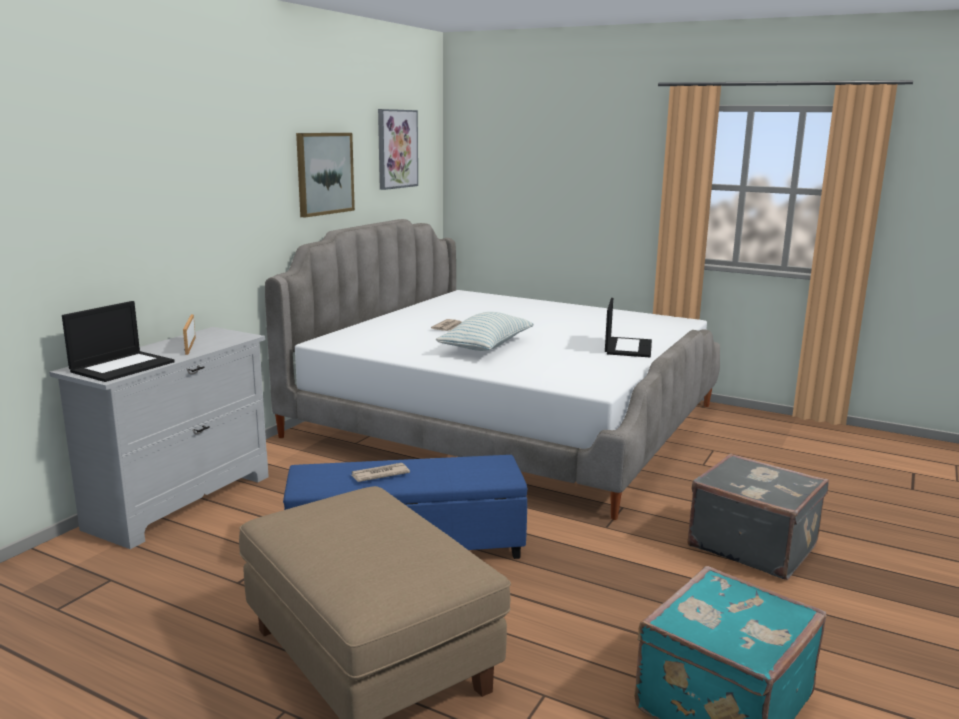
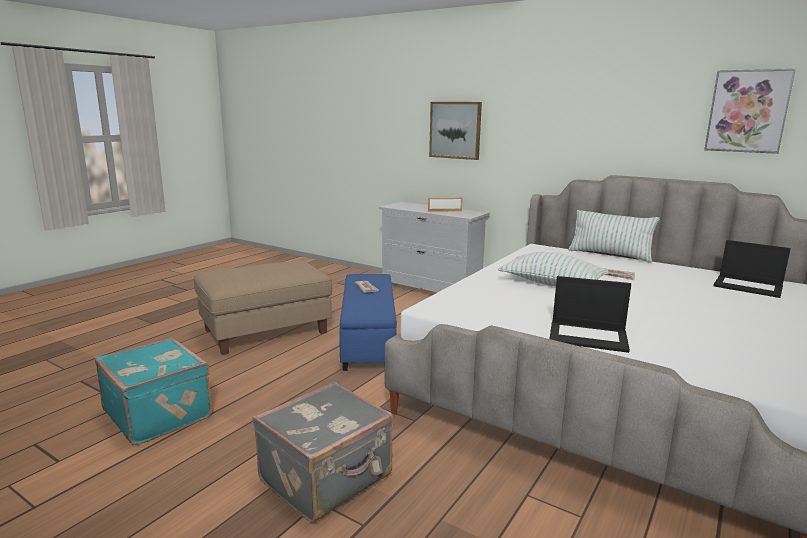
camera: 95 degrees right, 0 degrees up
(123, 366) = (406, 206): laptop -> laptop (748, 286)
(324, 173) = (620, 128): picture -> picture (455, 130)
(364, 322) = (609, 255): none -> pillow

